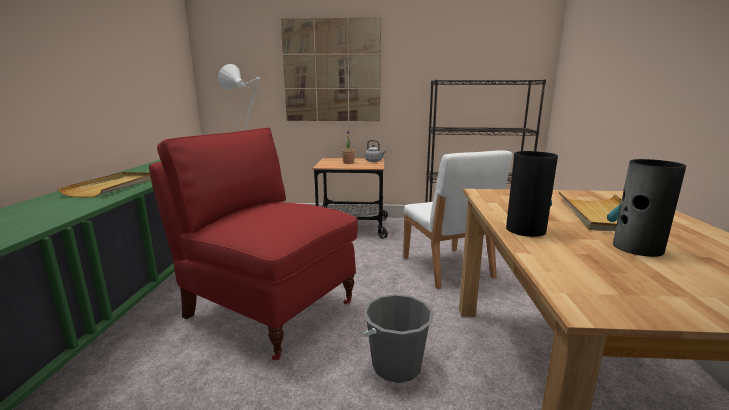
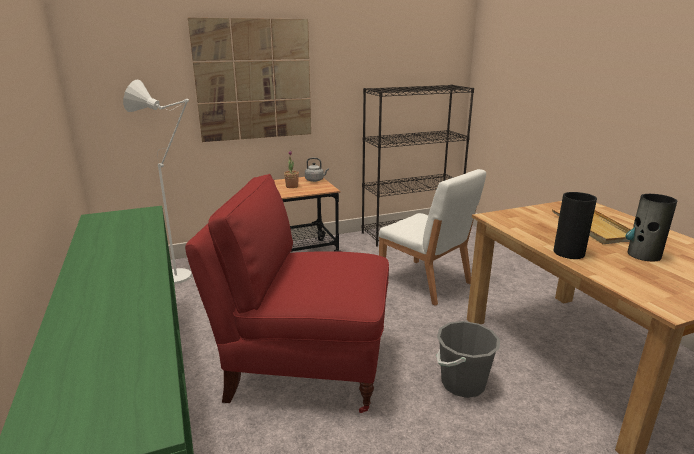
camera: 25 degrees left, 5 degrees up
(113, 186) = (117, 275): beige tray -> none

